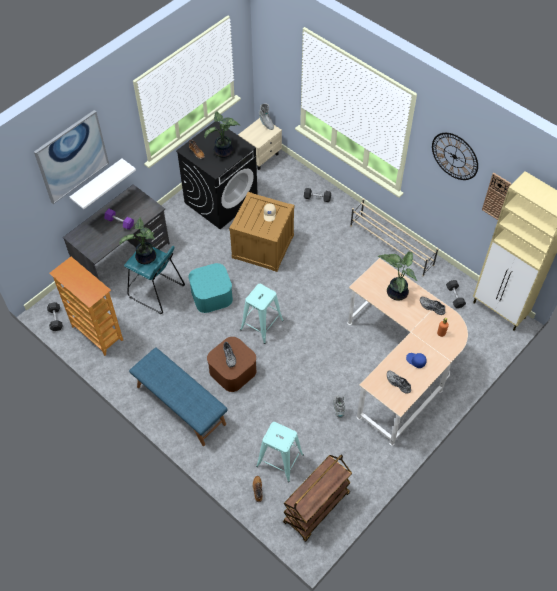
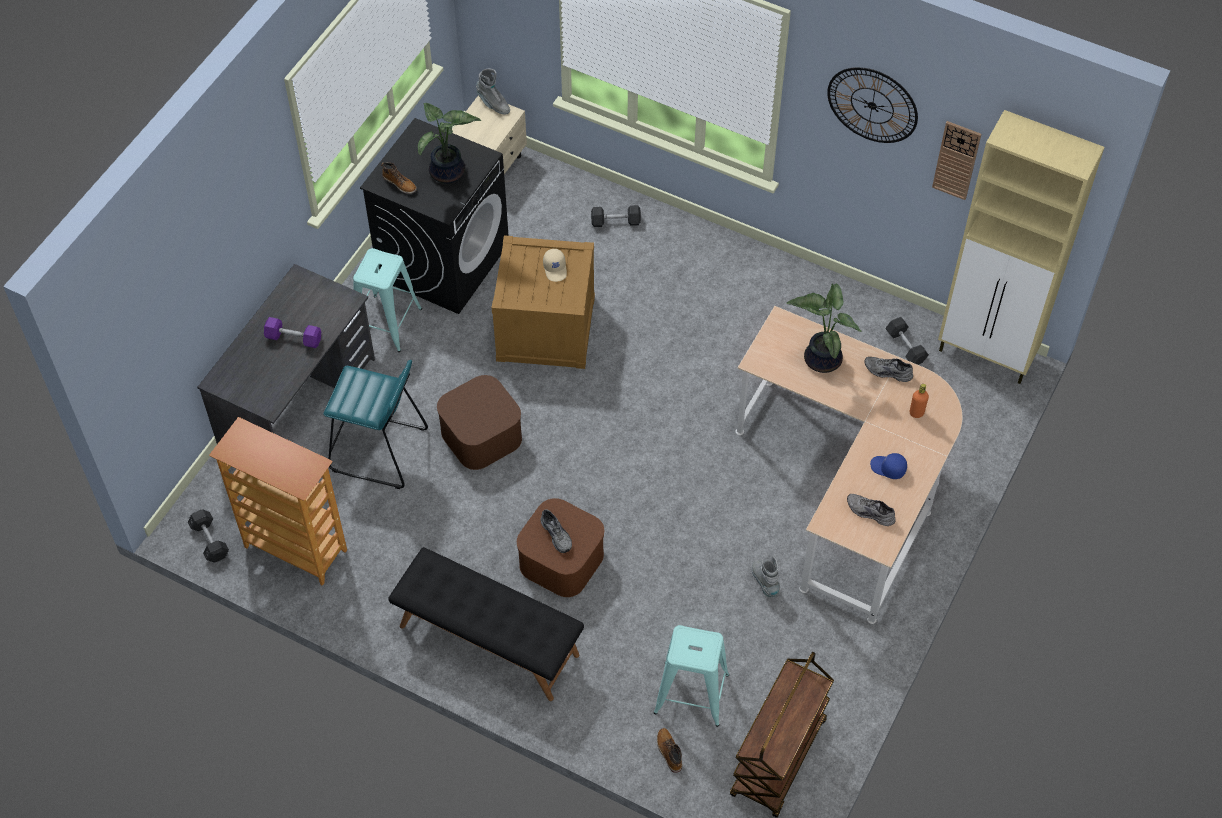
camera: 15 degrees left, 0 degrees up
(72, 157) = (205, 237): picture -> none
(97, 184) = (243, 276): white shelf -> none
(145, 258) = (360, 393): potted plant -> none
(180, 405) = (488, 641): blue bench -> black bench
(211, 295) = (481, 435): turquoise storage box -> brown storage box
(261, 325) = (587, 468): turquoise stool -> turquoise stool (387, 323)
(391, 245) = (772, 280): beige shoe rack -> none

